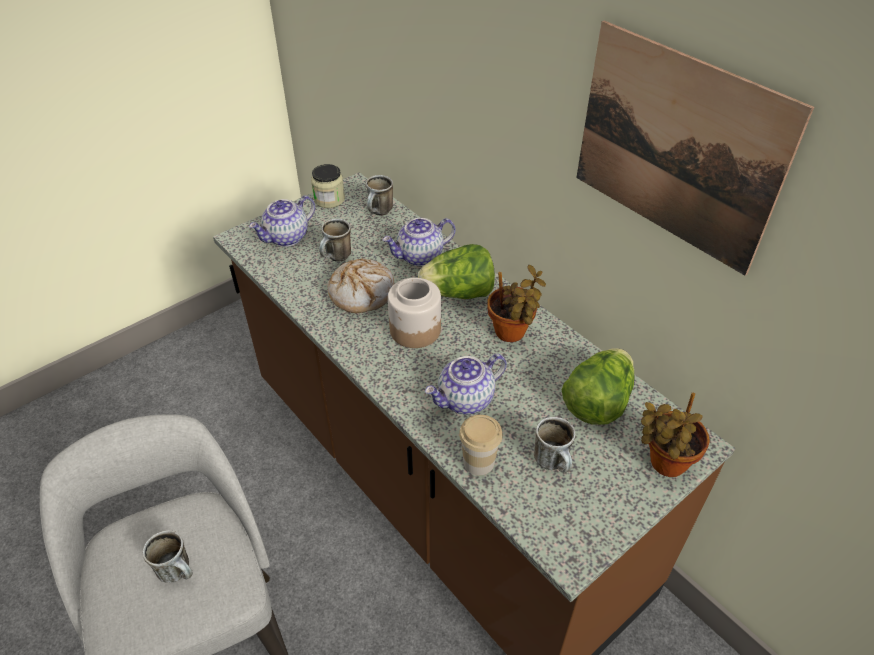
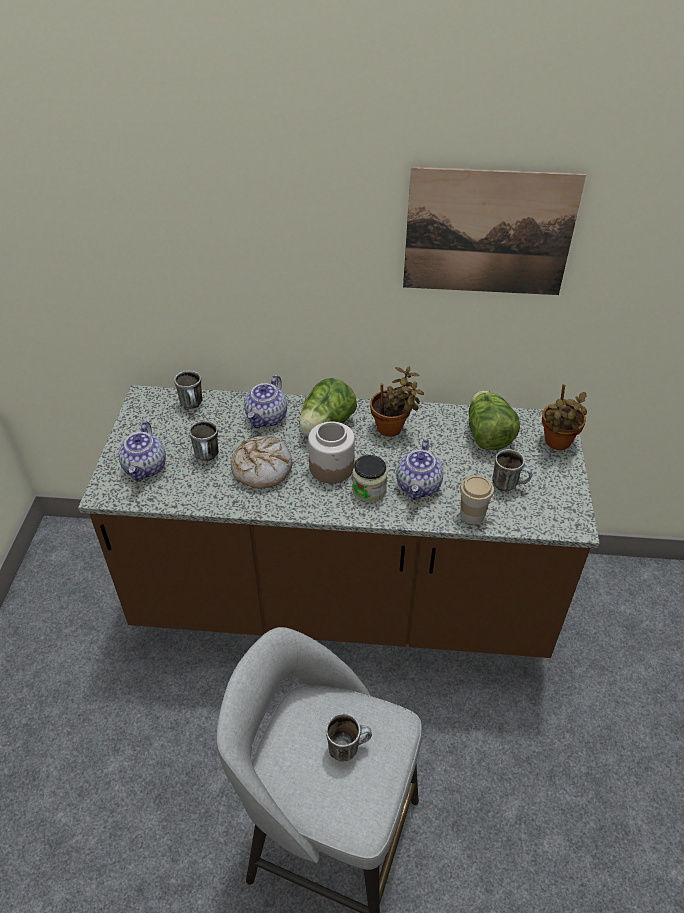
camera: 45 degrees left, 0 degrees up
(329, 199) = (138, 419): jar -> jar (369, 490)

